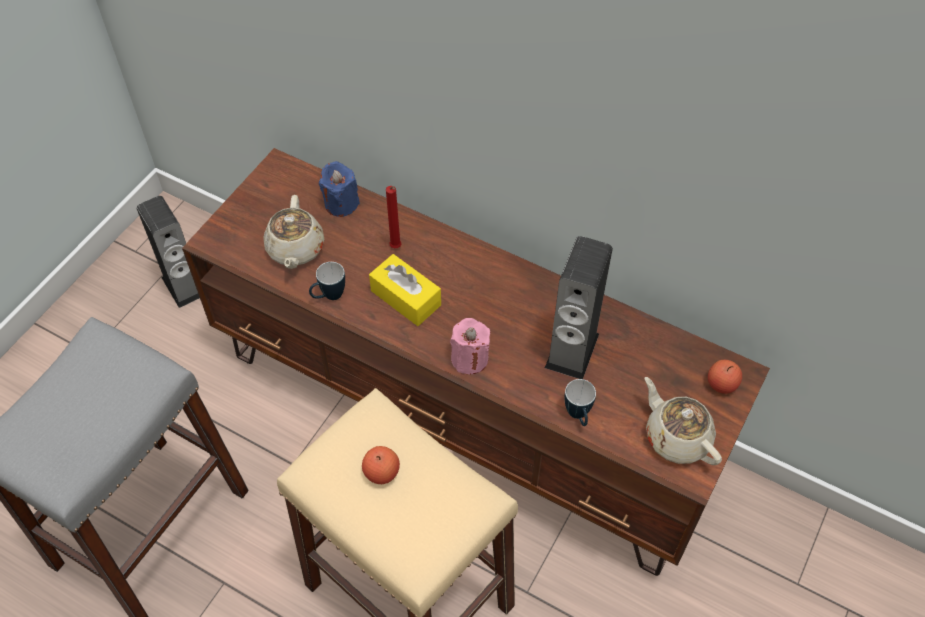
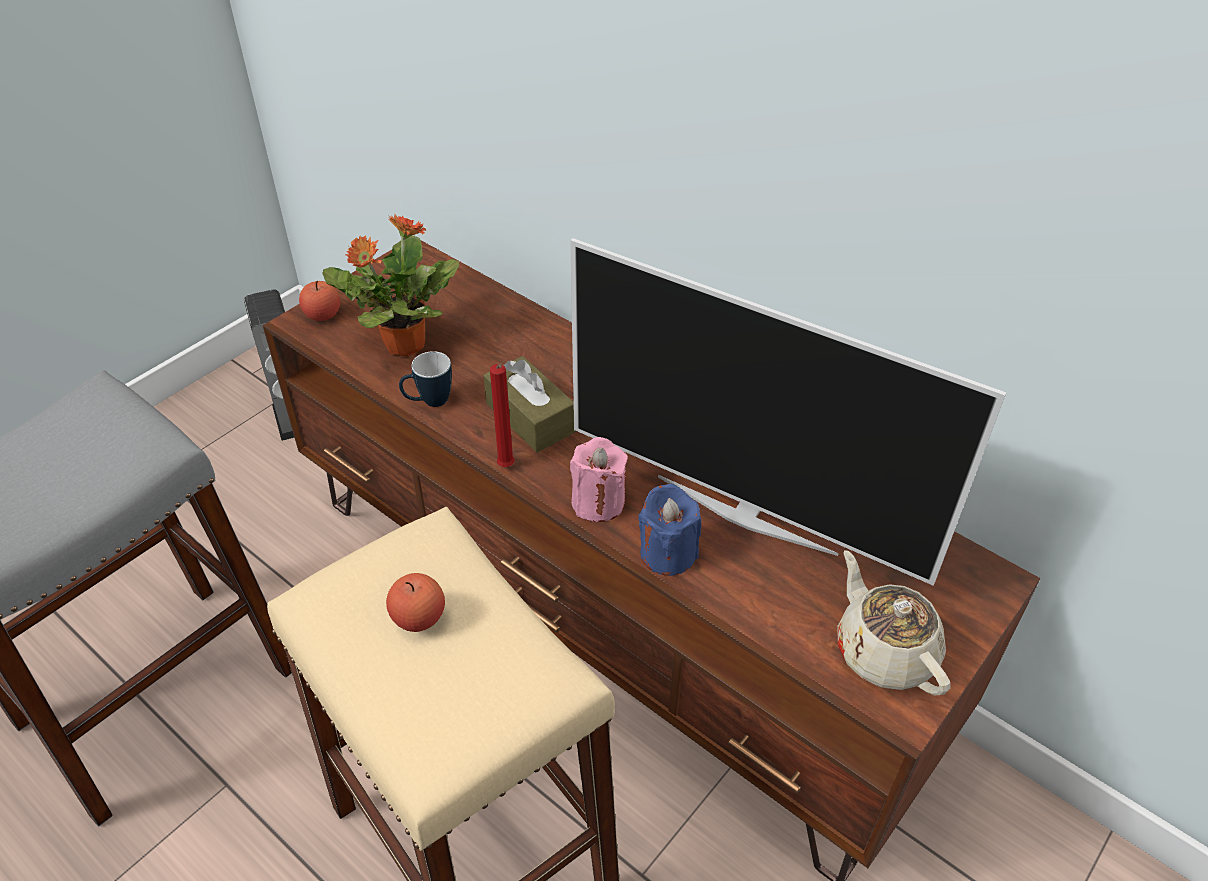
camera: 10 degrees right, 10 degrees down
(295, 249) = (403, 344): beige teapot -> potted plant
(341, 204) = (477, 303): blue candle -> blue candle (667, 553)
(396, 248) = (534, 359): red candle -> red candle (506, 468)
(406, 298) = (530, 417): yellow tissue box -> brown tissue box
(572, 350) = (746, 512): speaker -> television
(578, 416) = (739, 600): mug -> none
(721, 384) = (963, 589): apple -> apple (323, 315)

